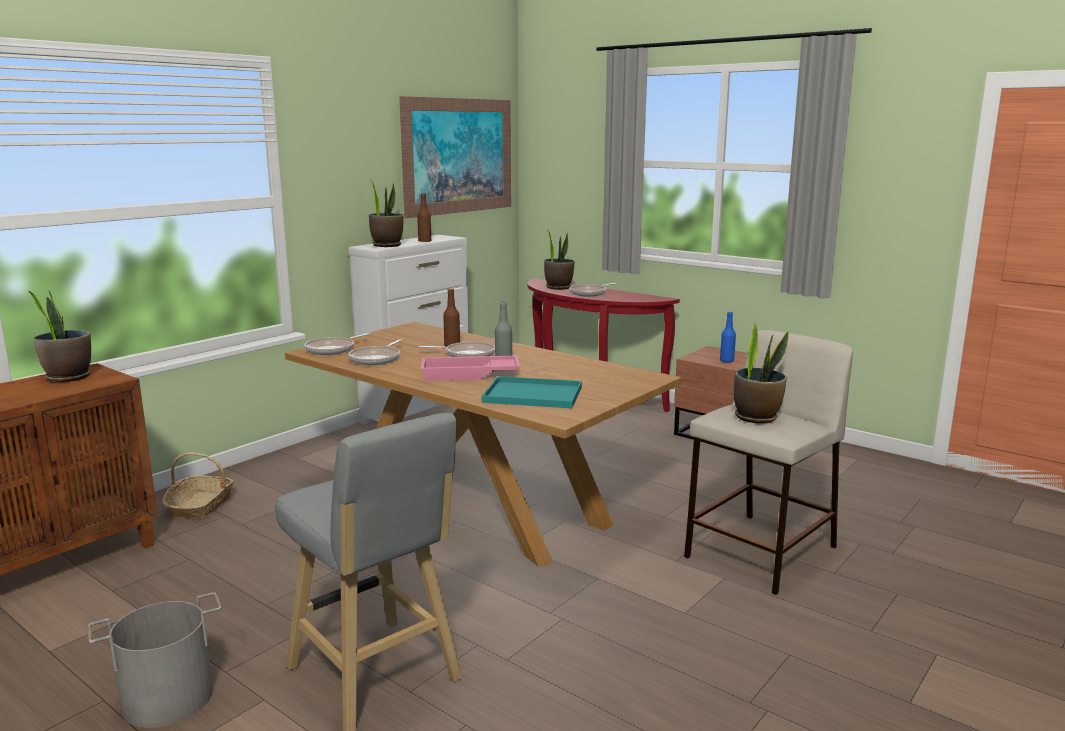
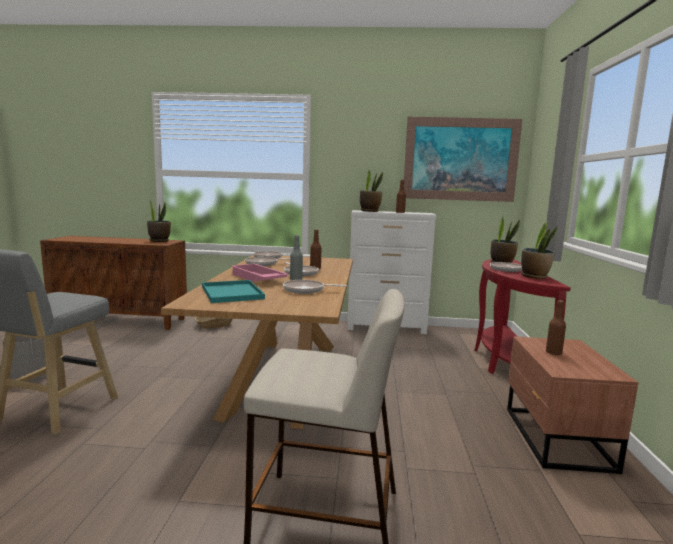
camera: 55 degrees right, 5 degrees down
(563, 367) = (306, 290): none -> frying pan
(726, 361) = (553, 353): blue bottle -> brown bottle
(756, 417) = (304, 364): potted plant -> potted plant (534, 276)

